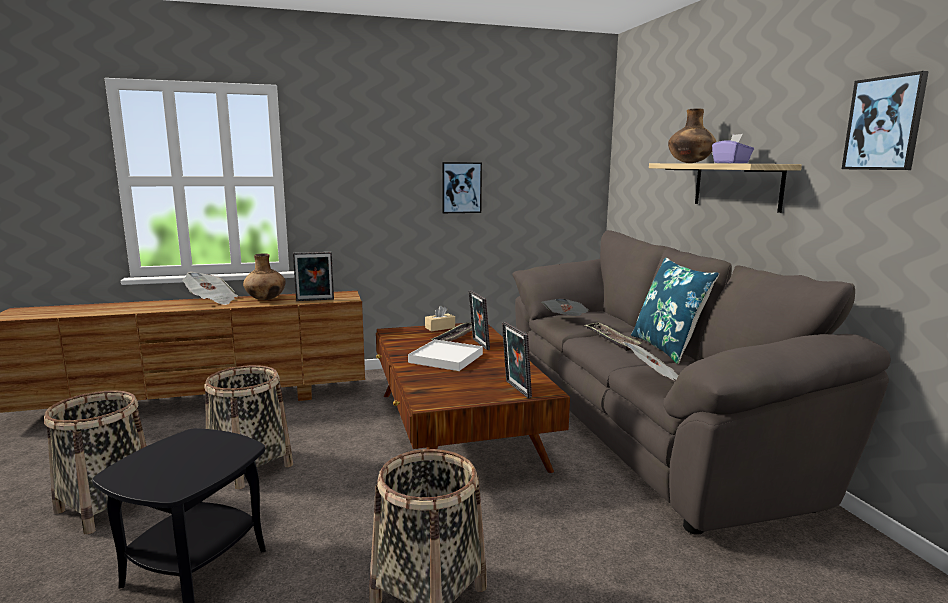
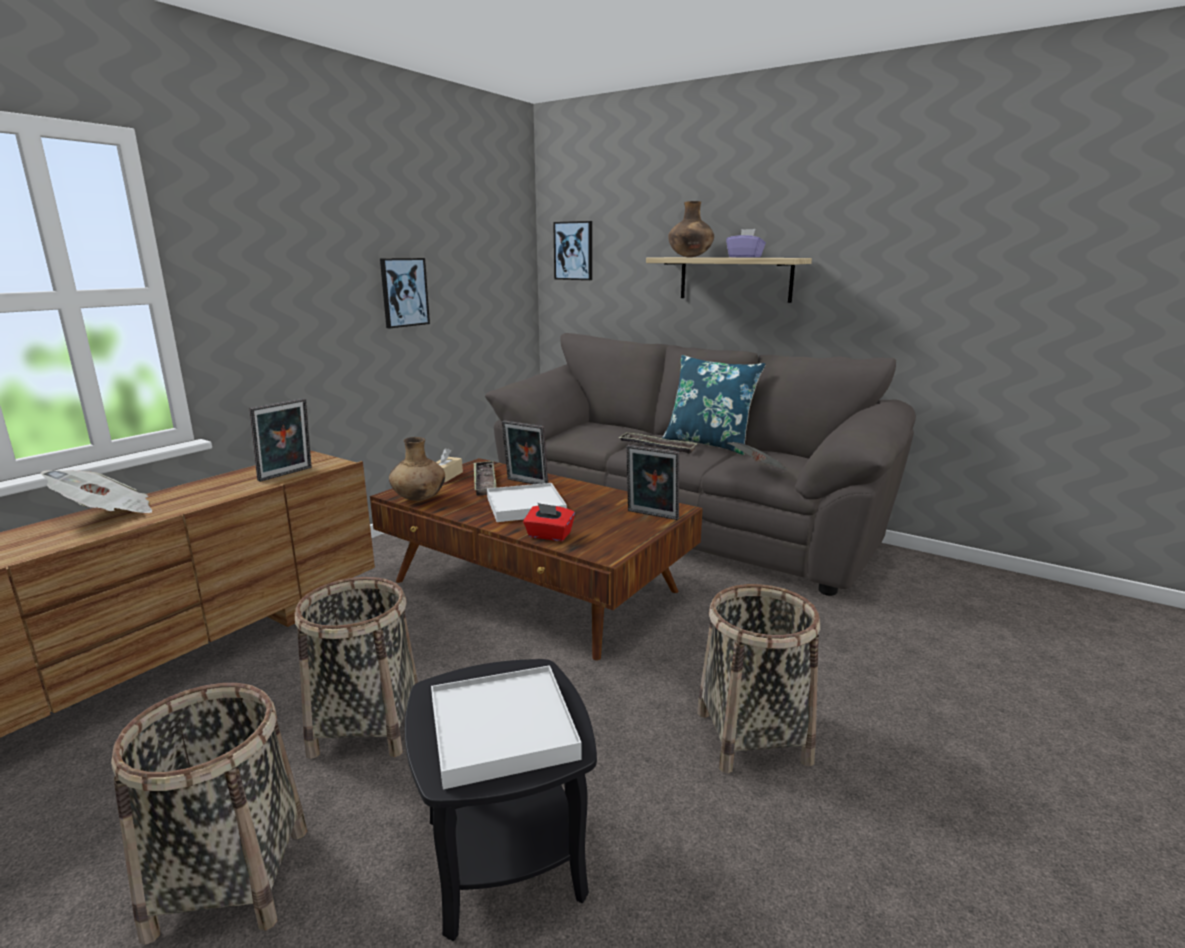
camera: 40 degrees left, 5 degrees up
(173, 466) = (502, 729): none -> white tray
(266, 299) = (201, 490): brown vase -> brown vase (419, 498)
(419, 380) = (549, 535): none -> red tissue box
(565, 320) = (584, 437): newspaper -> none
(884, 123) = (894, 224): picture -> picture (574, 251)

